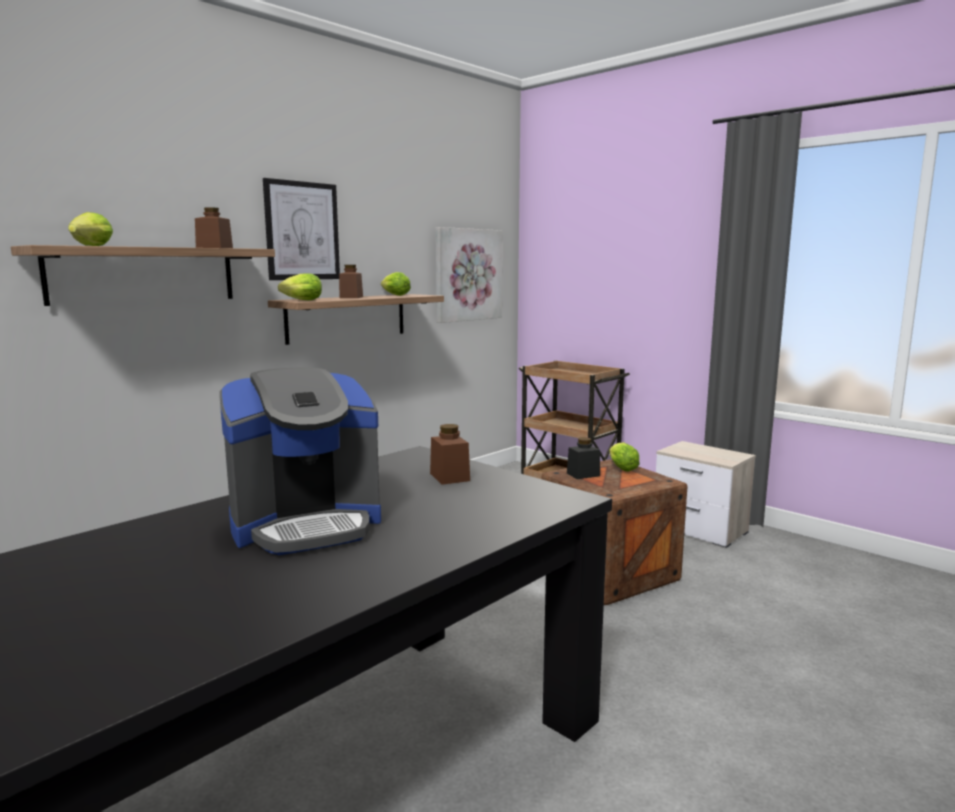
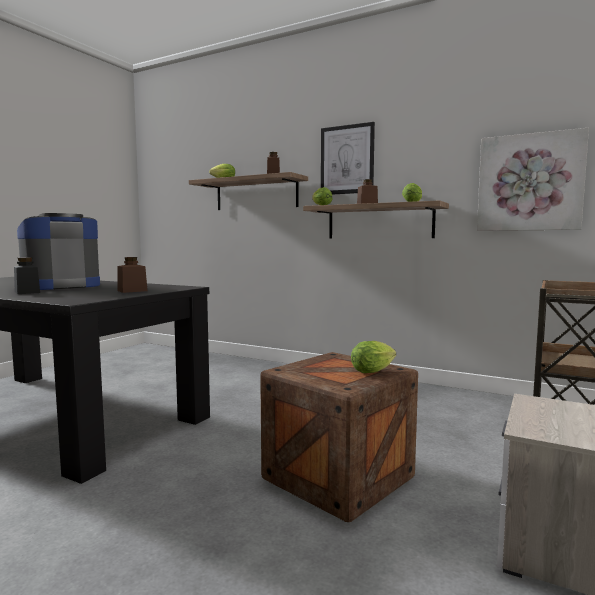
camera: 75 degrees right, 5 degrees down
(306, 524) = (61, 286): coffee machine -> coffee machine turned 90 degrees clockwise
(583, 474) = (335, 361): black jar -> black jar (27, 292)

